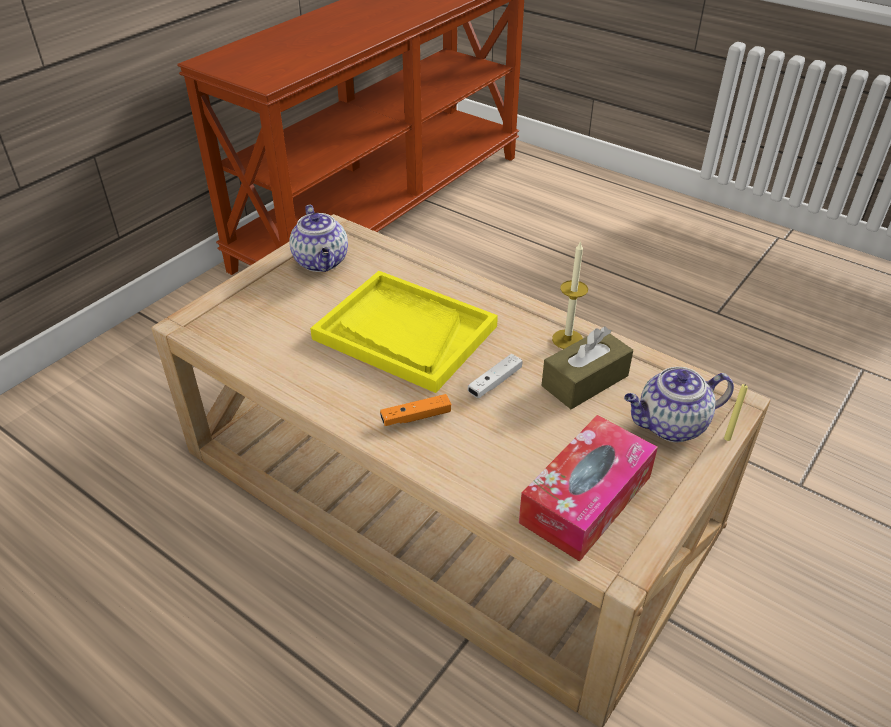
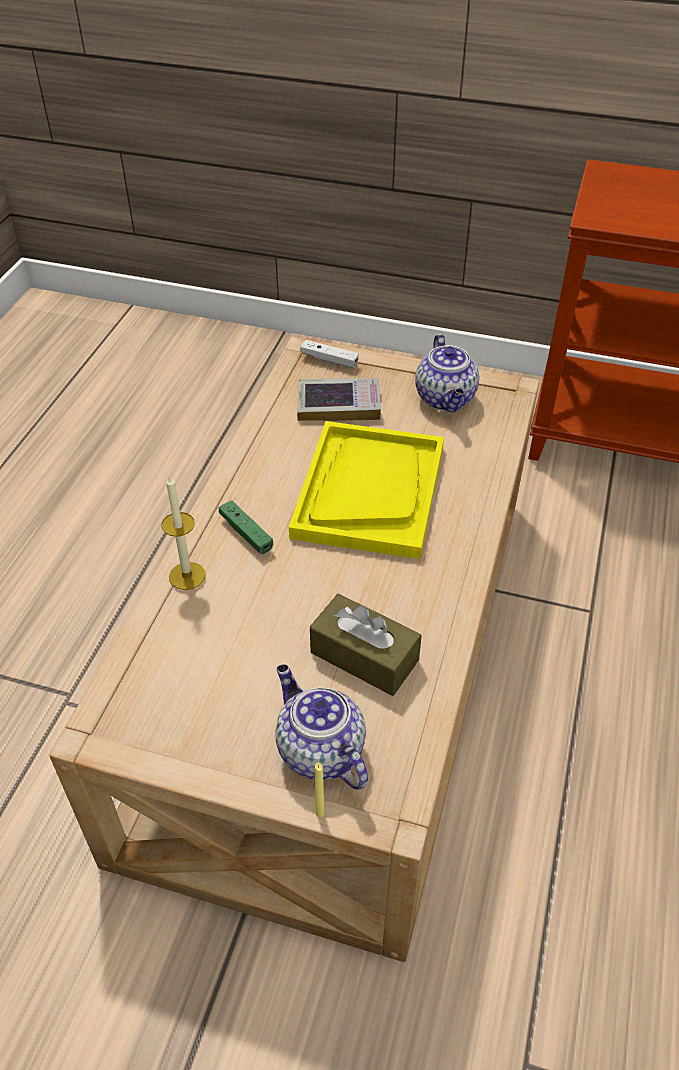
camera: 70 degrees right, 5 degrees up
(279, 322) = (339, 405): none -> book
(322, 262) = (446, 399): teapot -> teapot turned 60 degrees counterclockwise
(416, 417) = (246, 533): orange game controller -> green game controller
(495, 382) = (325, 580): white game controller -> white game controller (329, 360)
(567, 339) = (427, 624): candle -> candle (187, 576)
(586, 499) = (178, 689): tissue box -> none

